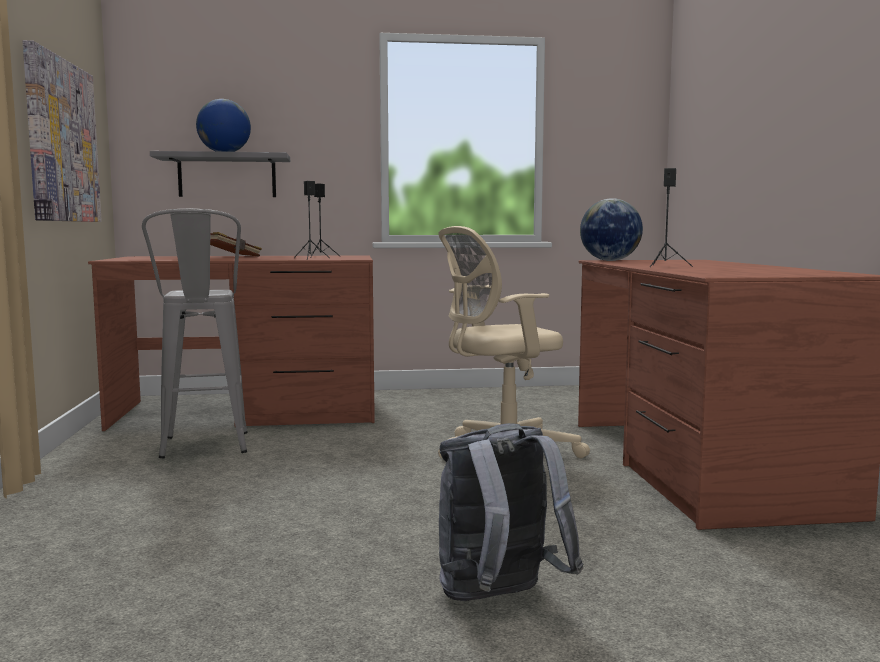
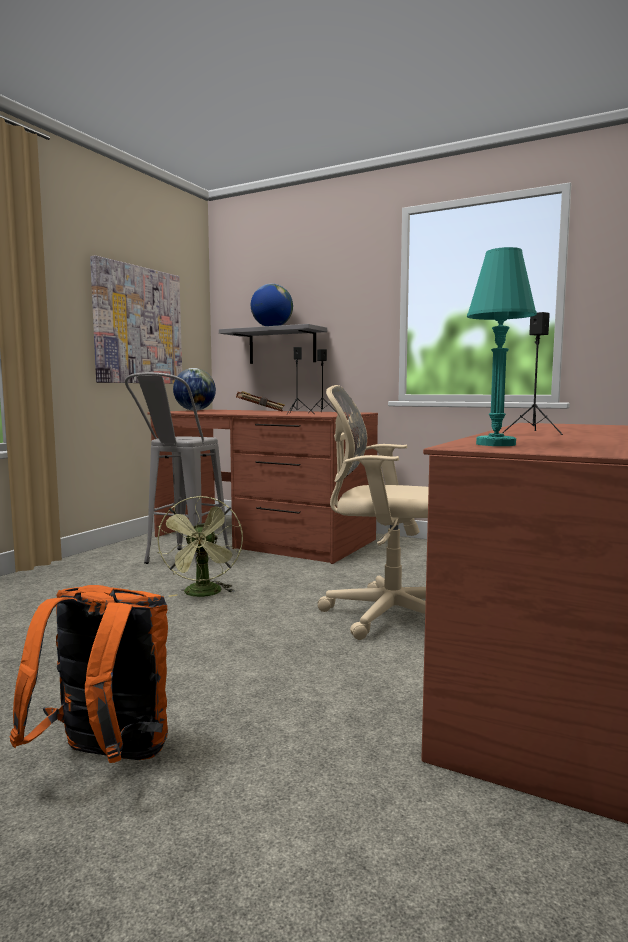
camera: 35 degrees right, 0 degrees up
(301, 471) = (204, 594): none -> green fan
(499, 599) = (106, 759): grey backpack -> orange backpack
(609, 260) = (540, 424): globe -> globe (195, 410)
(720, 273) = (495, 444): none -> turquoise table lamp

